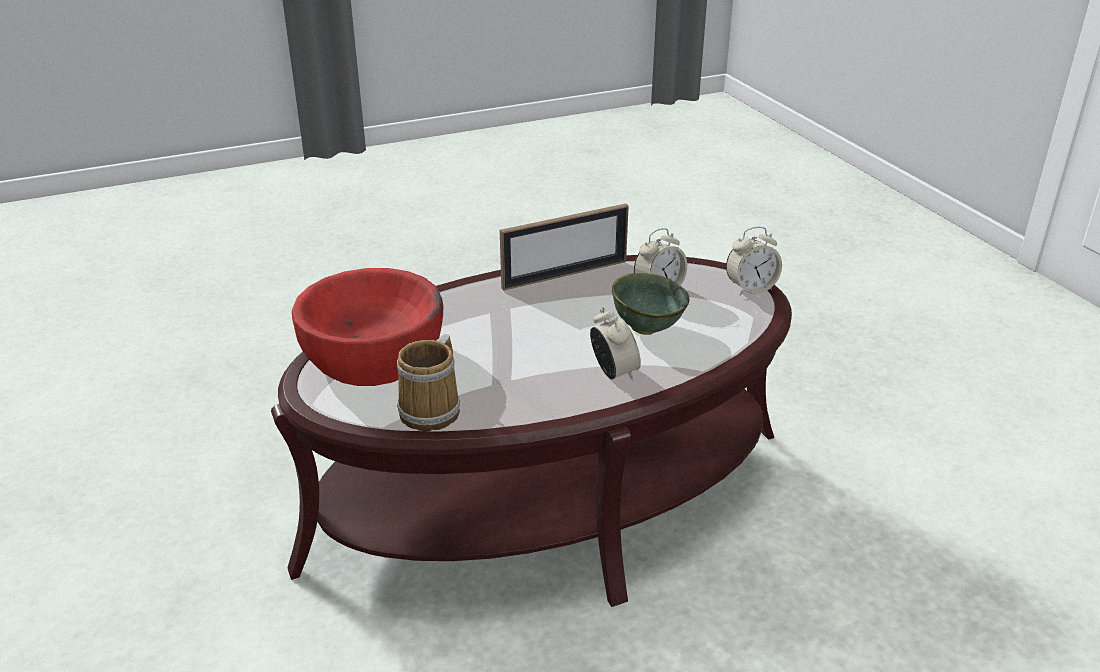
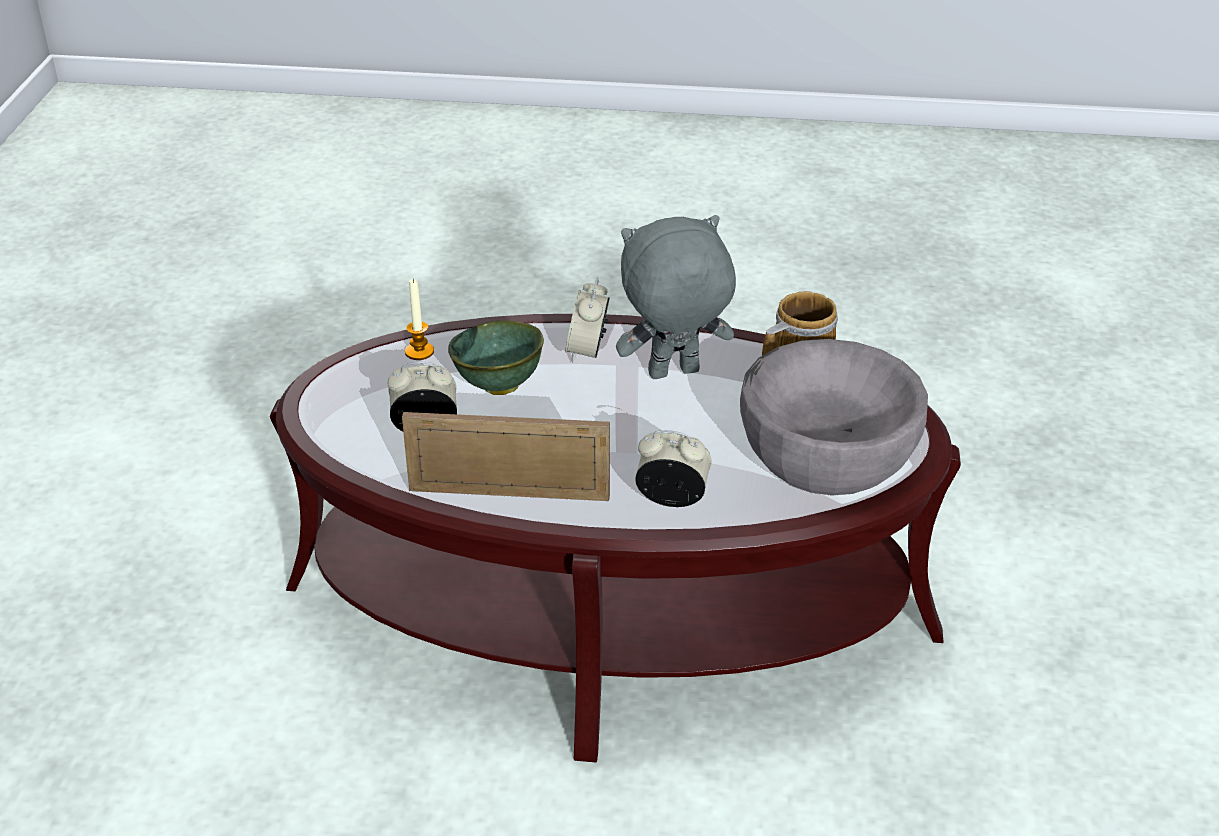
camera: 150 degrees left, 5 degrees up
(373, 356) = (827, 454): red bowl -> grey bowl
(531, 377) = (673, 374): none -> grey plush toy
(731, 331) = (419, 352): none -> candle
(751, 289) = (323, 392): alarm clock -> alarm clock (672, 499)

